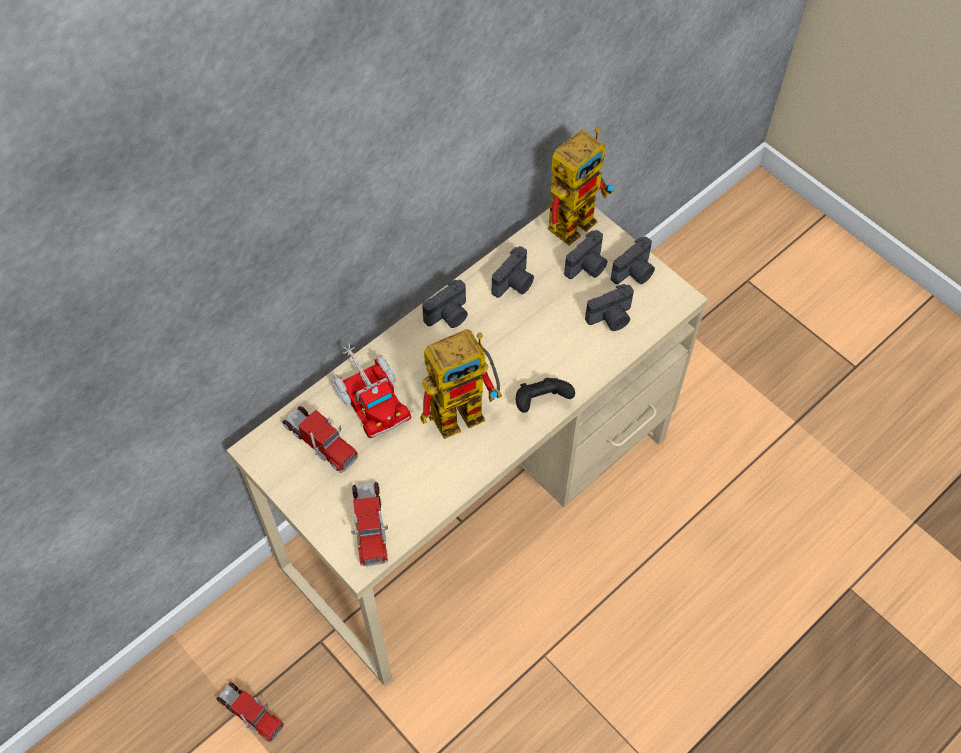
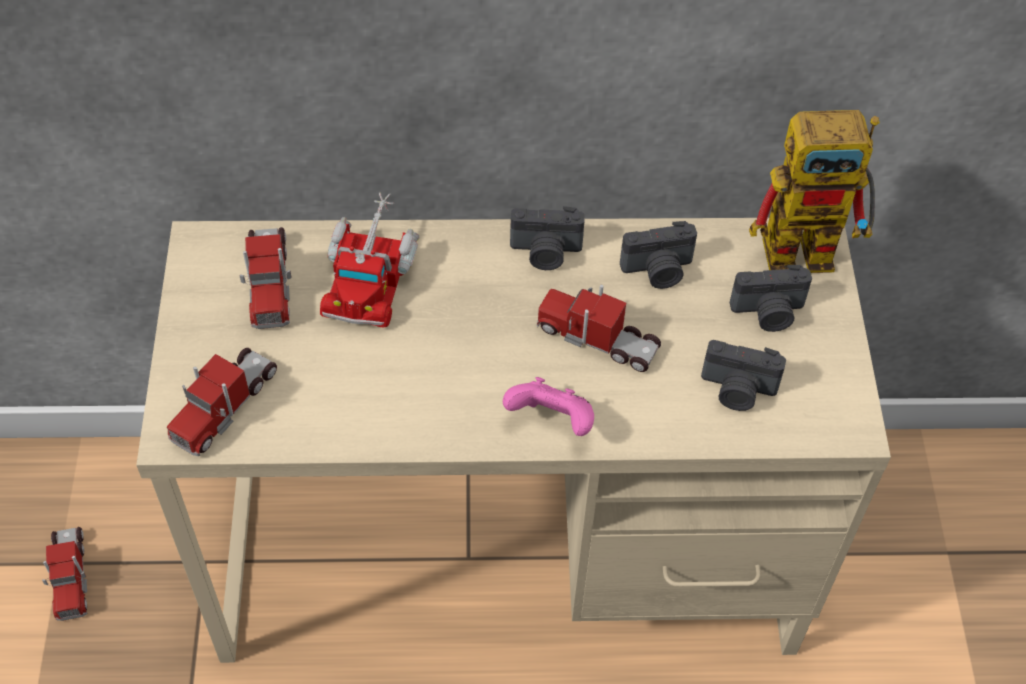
camera: 40 degrees right, 5 degrees down
(465, 408) = (459, 362): toy robot -> none
(520, 342) = (597, 339): none -> toy truck
(541, 402) = (551, 421): black game controller -> pink game controller
(634, 273) = (822, 360): camera -> none

